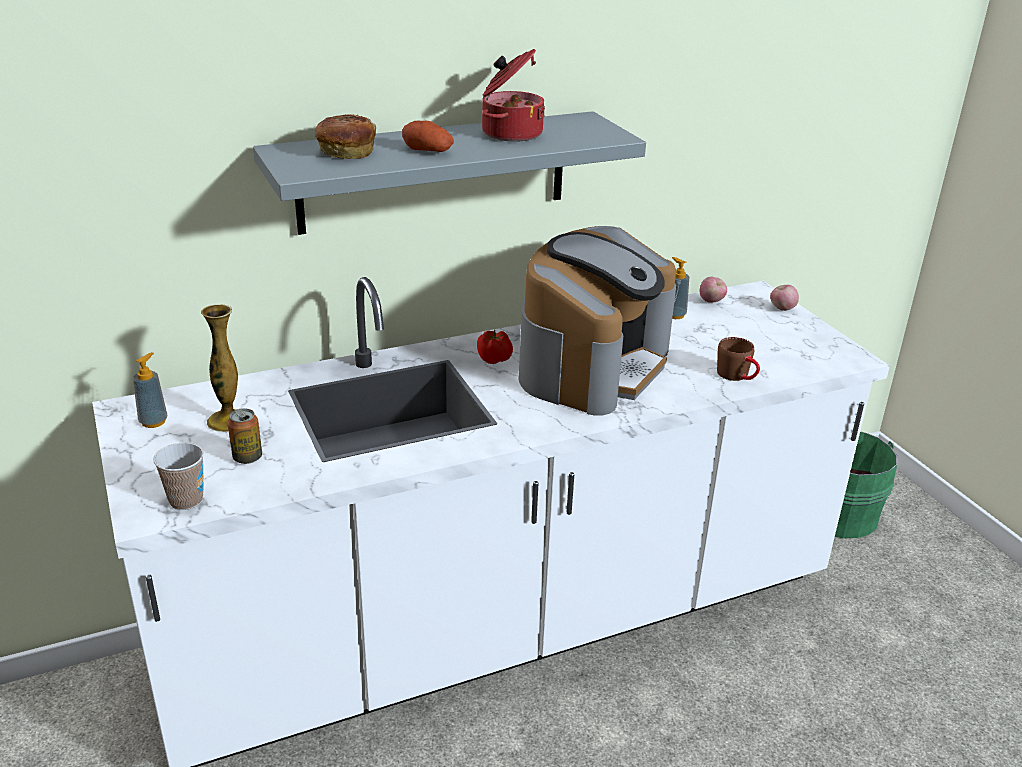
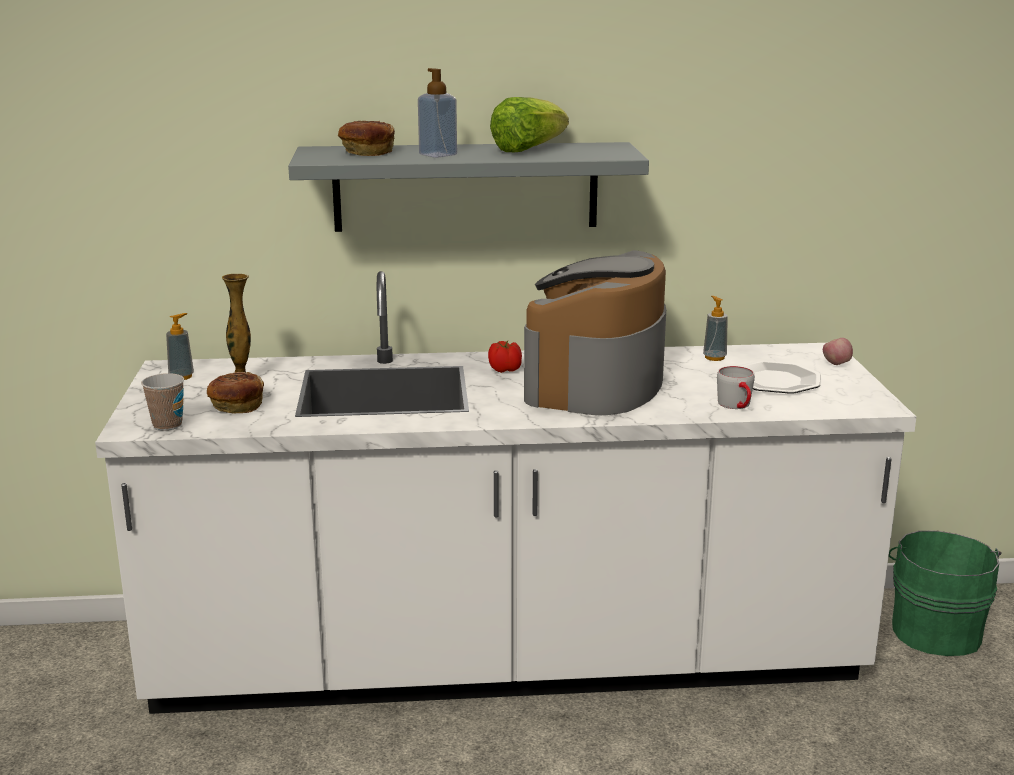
camera: 20 degrees right, 10 degrees down
(247, 457) = (236, 406): can -> bread
(428, 151) = (438, 155): potato -> soap dispenser
(510, 133) = (527, 149): cooking pot -> lettuce
(592, 366) = (596, 383): coffee machine -> coffee machine turned 150 degrees clockwise
(711, 301) = (763, 352): apple -> none
(738, 376) = (737, 406): brown mug -> grey mug
(747, 337) = (775, 380): none -> plate

